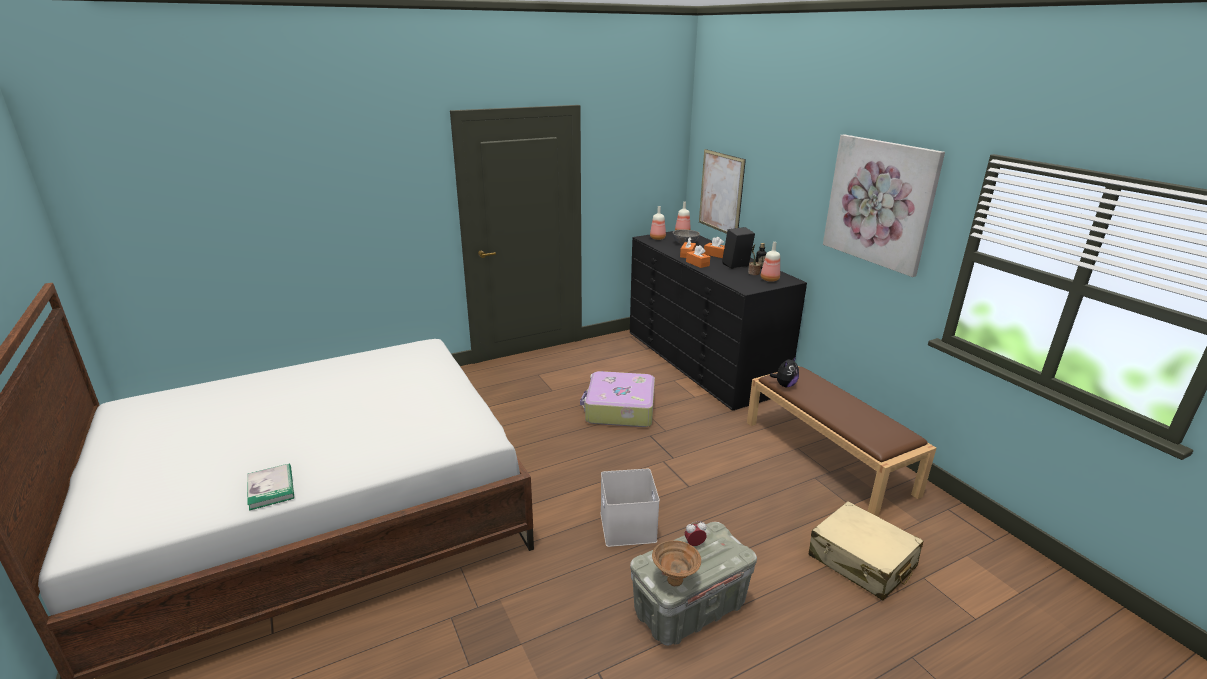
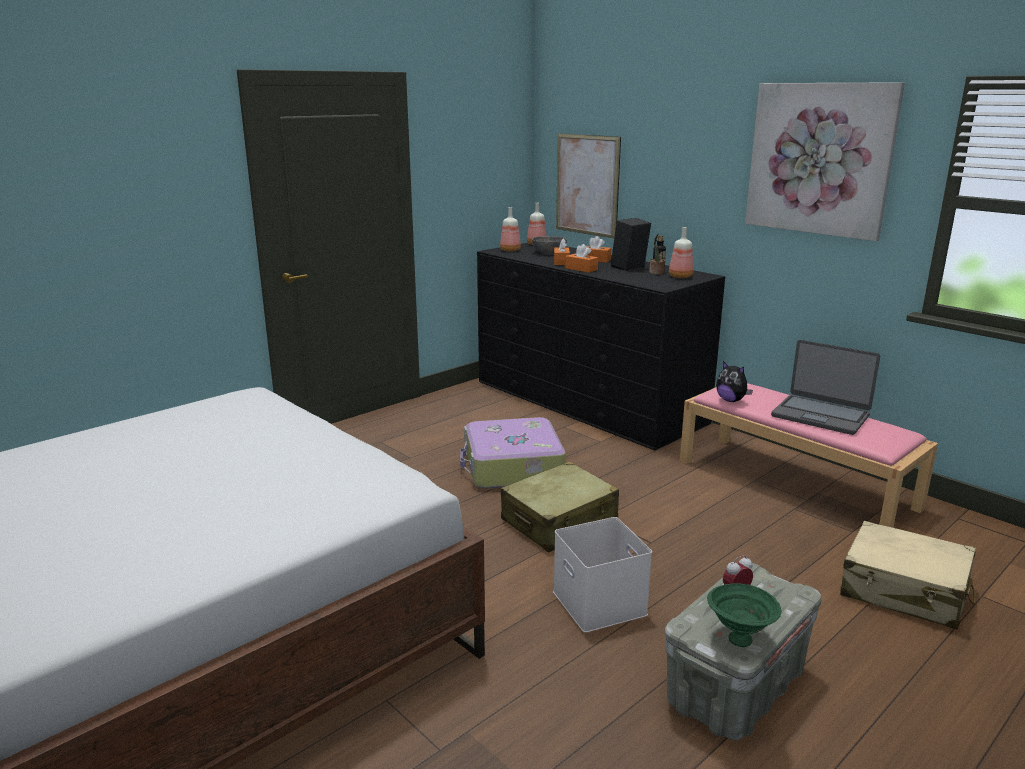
camera: 15 degrees left, 5 degrees down
(271, 488) = (95, 604): book -> none
(631, 458) = (559, 521): none -> beige suitcase
(674, 579) = (738, 639): brown bowl -> green bowl
(784, 385) = (731, 400): plush toy -> plush toy turned 105 degrees clockwise
(828, 457) = (796, 484): brown bench -> pink bench
(848, 409) = (820, 415): none -> laptop

